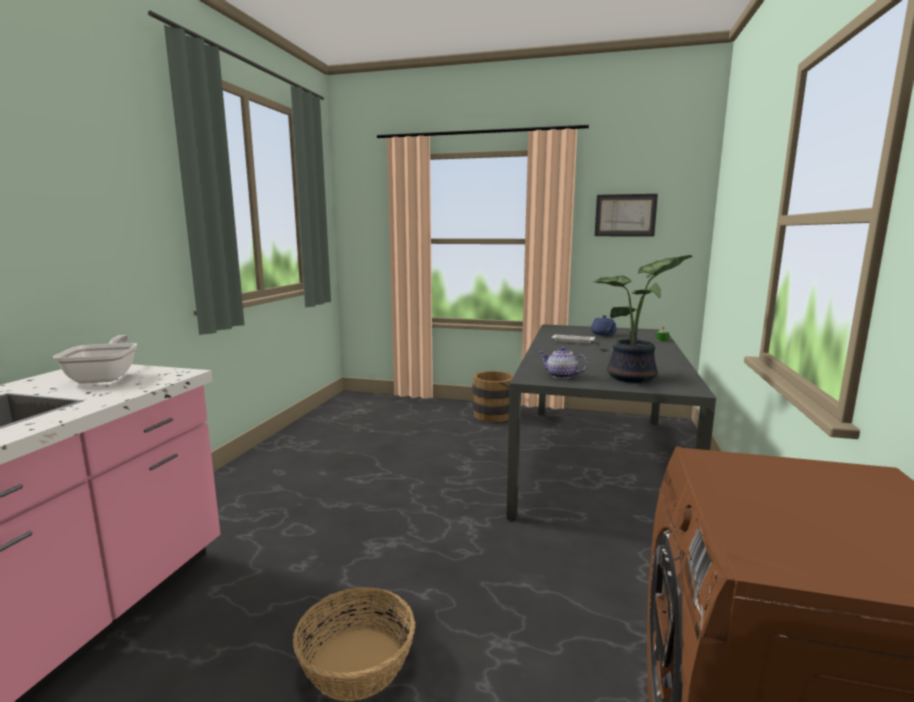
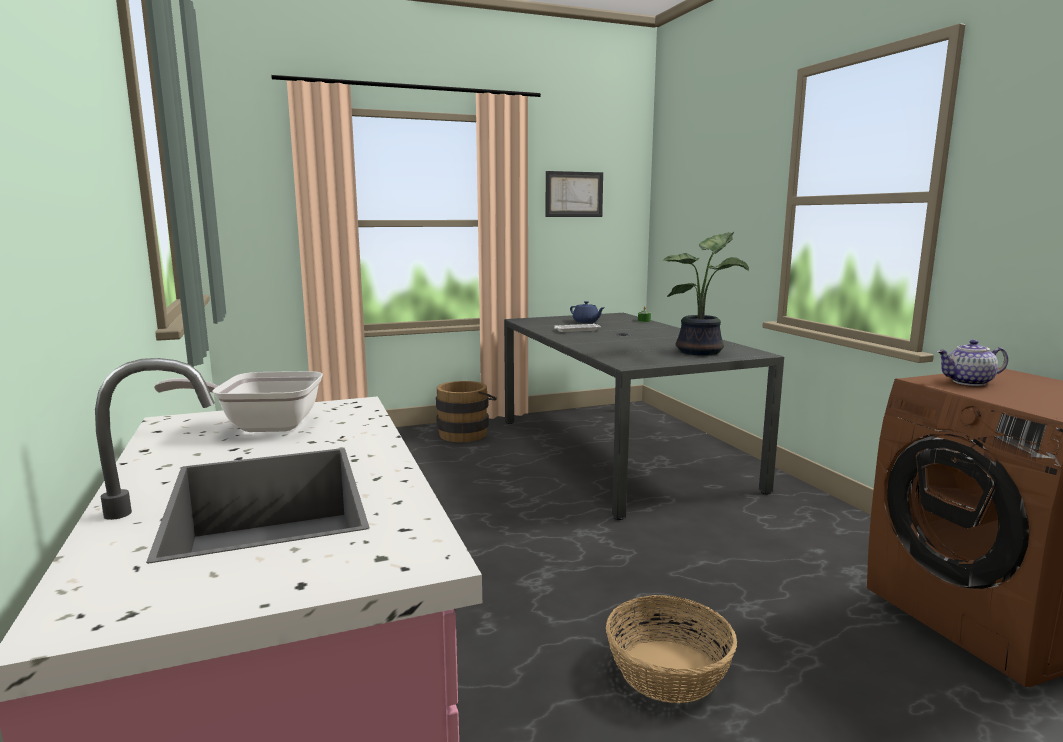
camera: 35 degrees left, 0 degrees up
(106, 377) = (262, 426): frying pan -> frying pan turned 45 degrees counterclockwise
(561, 376) = (647, 359): teapot -> teapot (968, 382)

